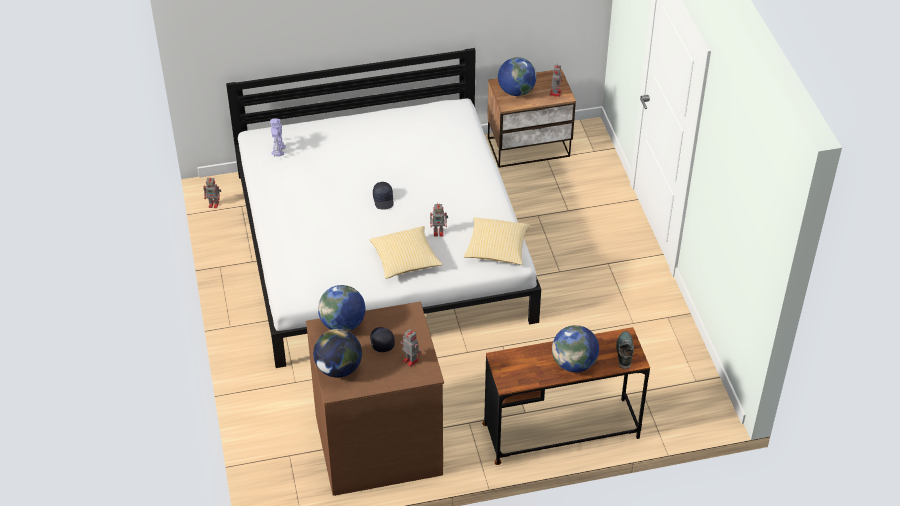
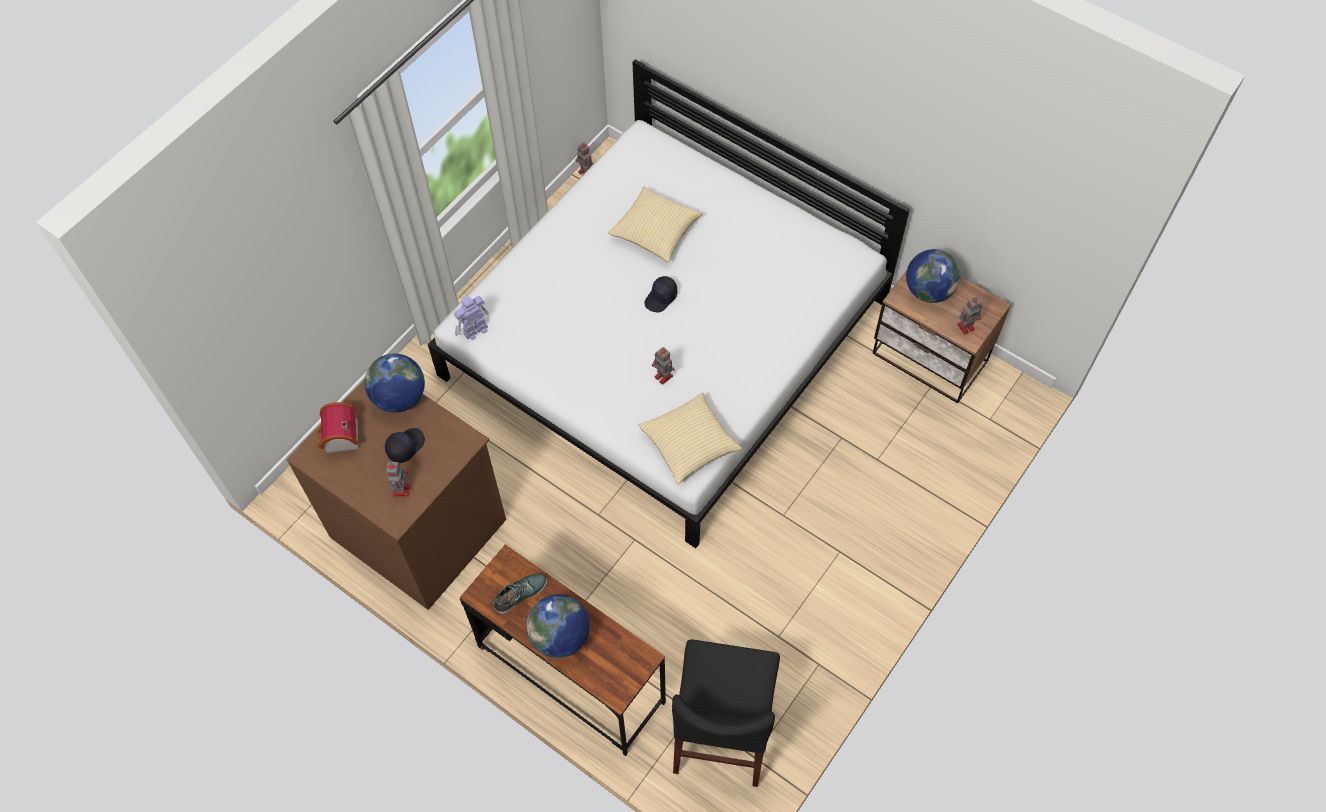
camera: 50 degrees right, 15 degrees up
(278, 150) = (641, 166): toy robot -> toy robot (474, 330)
(339, 369) = (339, 438): globe -> toy house
(405, 260) = (598, 378): pillow -> pillow (655, 232)
(624, 351) = (620, 673): shoe -> shoe (520, 594)
(666, 385) = (722, 731): none -> black chair

